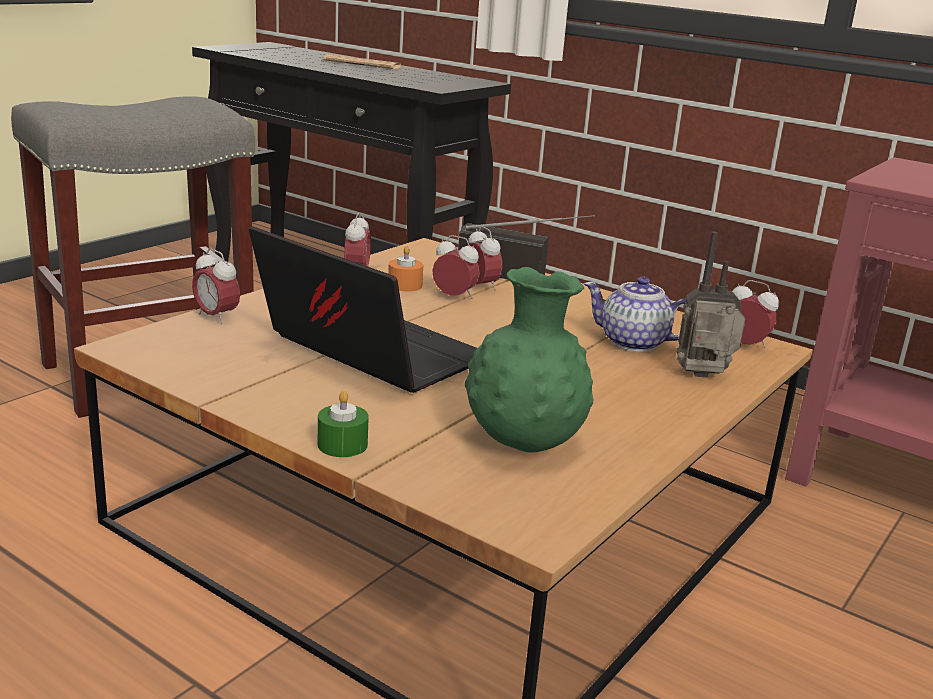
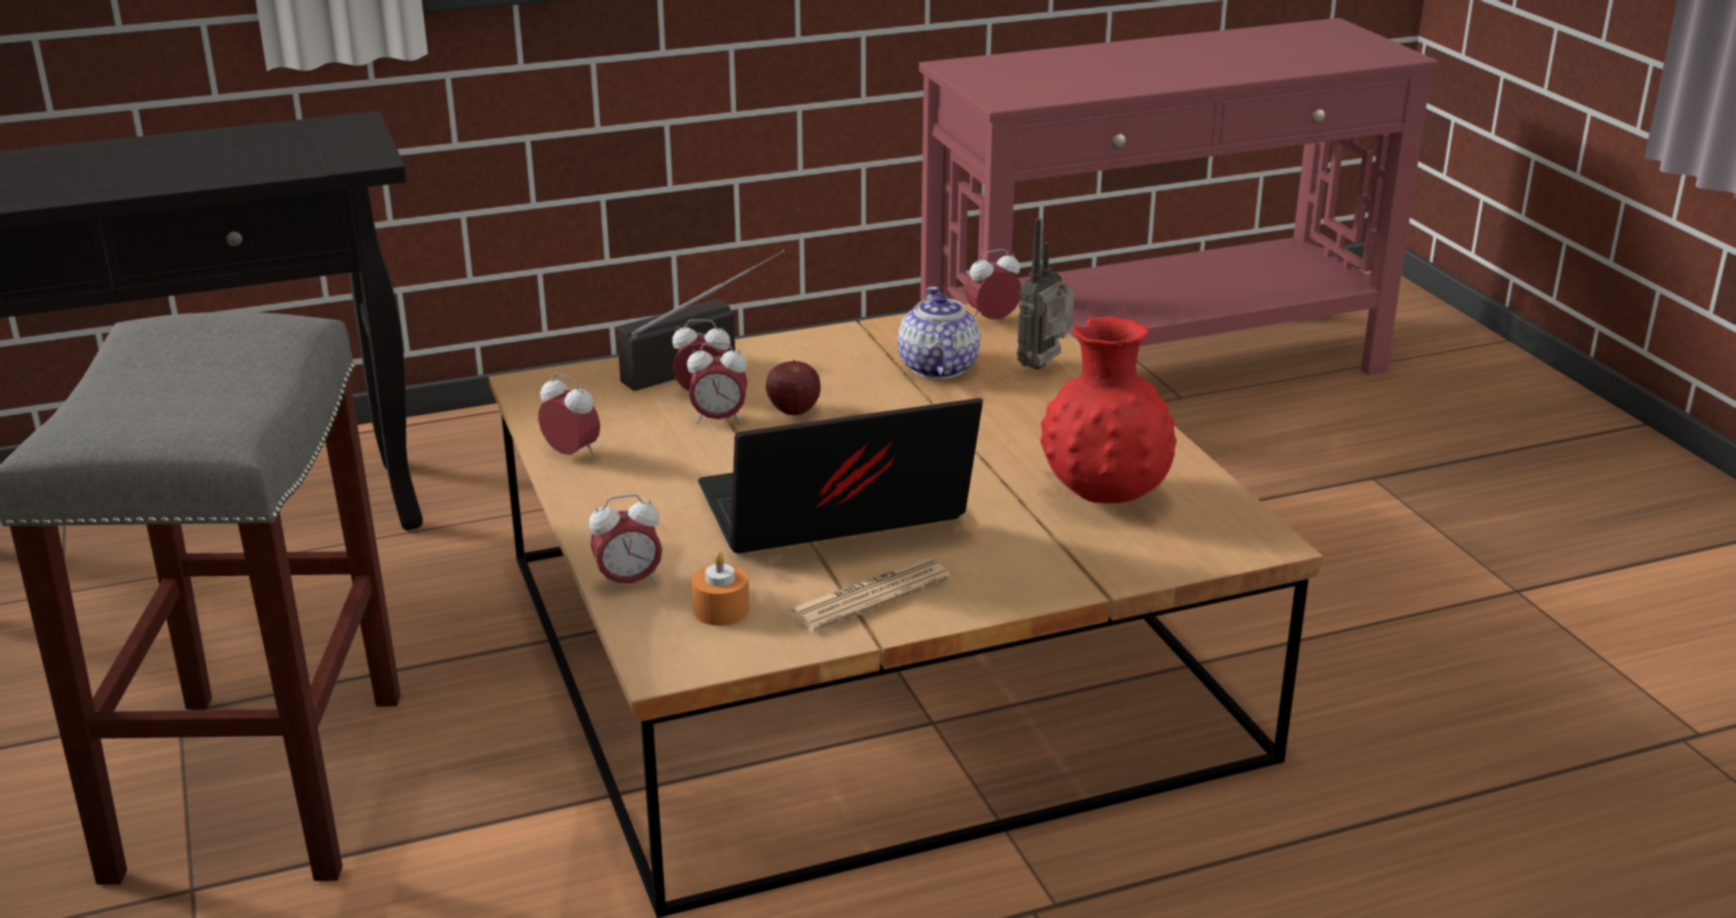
camera: 55 degrees left, 5 degrees up
(342, 444) = (1039, 587): green candle -> none
(362, 64) = (109, 158): newspaper -> newspaper (869, 596)
(405, 285) = (649, 437): orange candle -> orange candle (721, 610)
(454, 297) = (719, 419): alarm clock -> alarm clock turned 150 degrees counterclockwise
(498, 314) = (794, 410): none -> apple
(524, 443) = (1105, 496): green vase -> red vase
(634, 342) = (937, 368): teapot -> teapot turned 120 degrees clockwise

